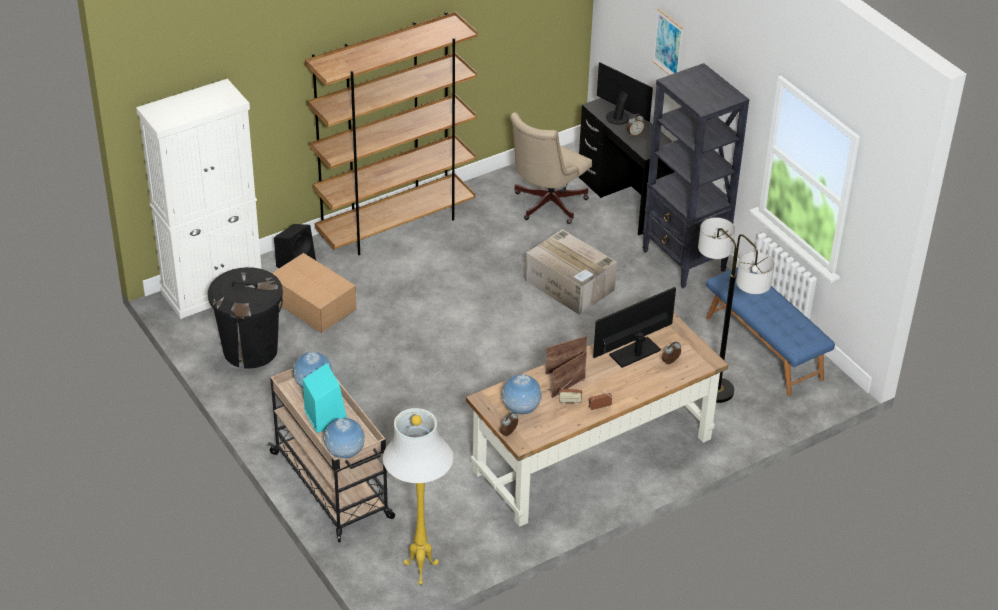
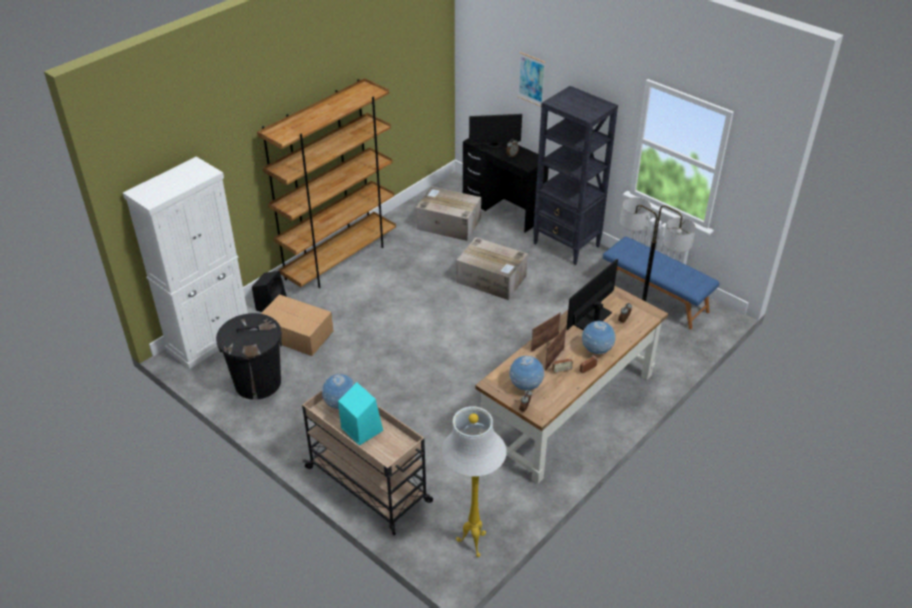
camera: 15 degrees left, 0 degrees up
(345, 454) = (391, 459): globe -> globe (596, 350)
(546, 205) = (448, 224): beige office chair -> cardboard box
(619, 116) = (494, 145): monitor -> monitor turned 150 degrees clockwise

